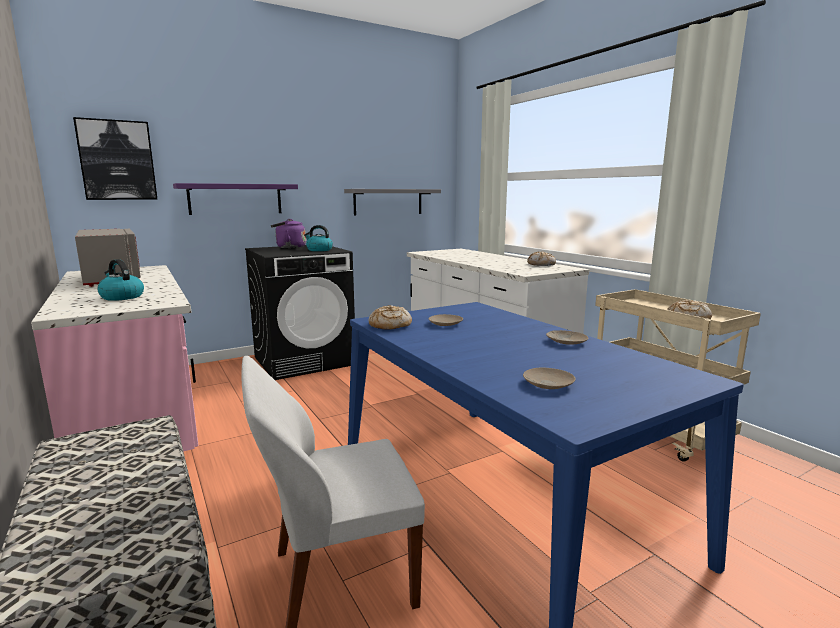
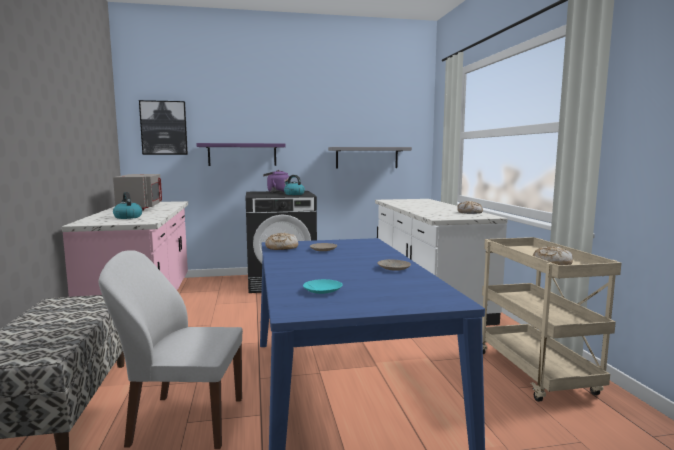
camera: 20 degrees right, 5 degrees down
(548, 384) = (322, 291): beige plate -> turquoise plate

